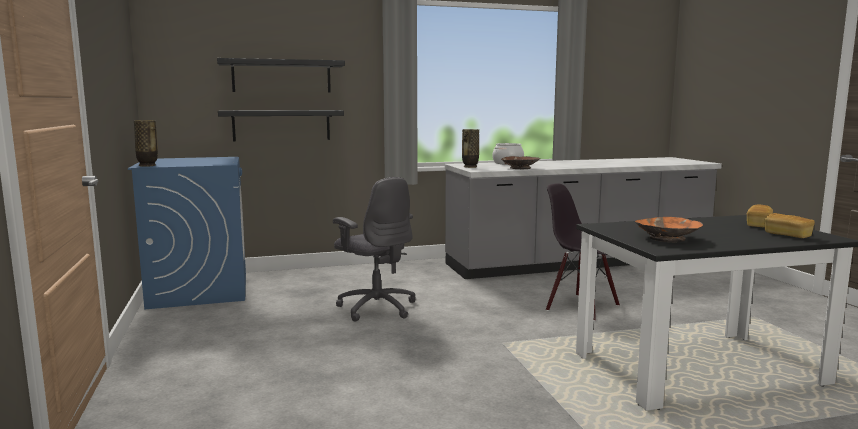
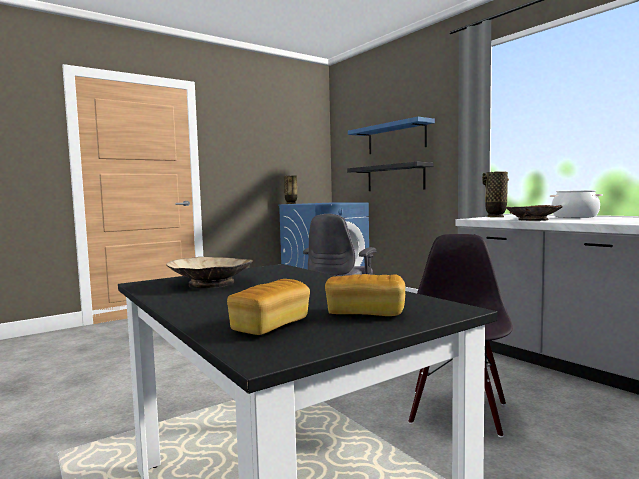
camera: 70 degrees right, 5 degrees down
(281, 76) = (396, 138): black shelf -> blue shelf
(667, 238) = (211, 283): orange bowl -> beige bowl

